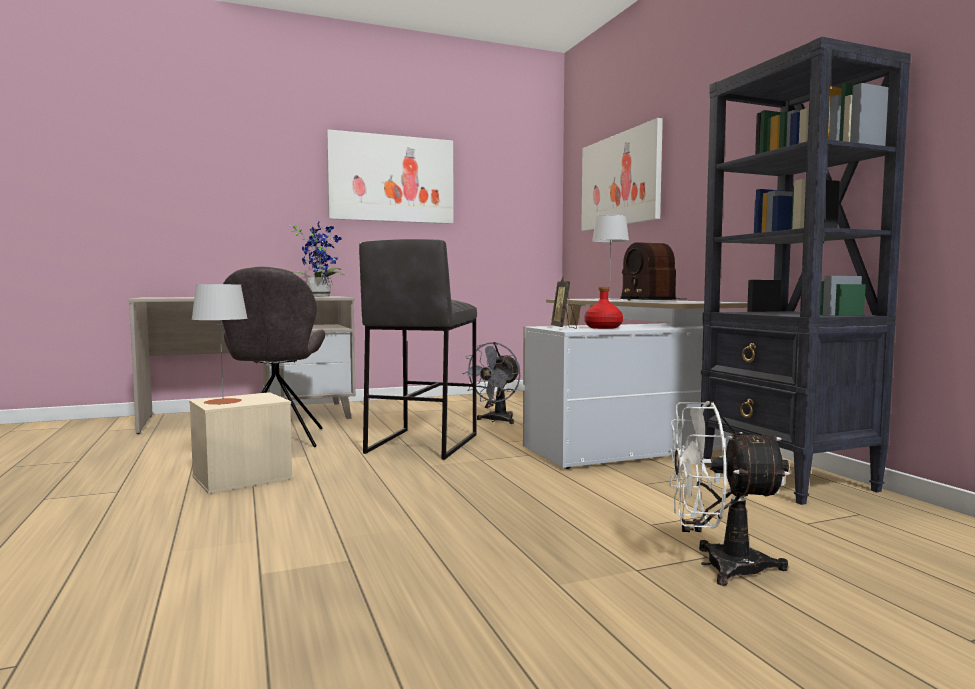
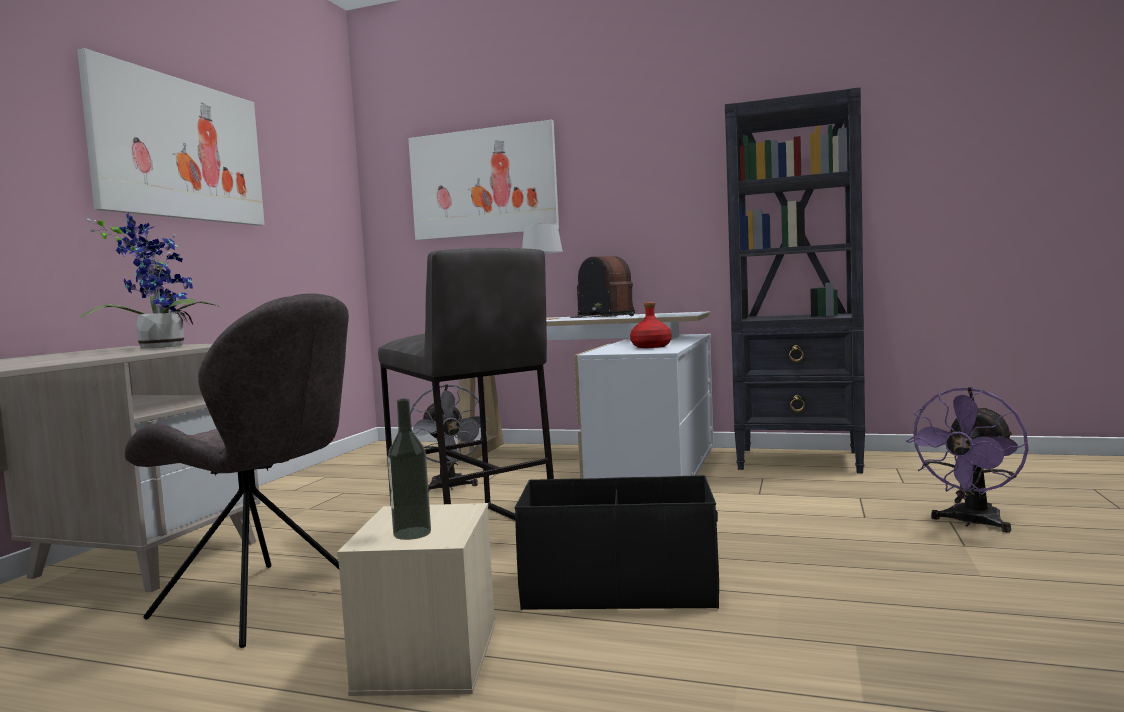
camera: 50 degrees left, 0 degrees up
(223, 401) = (412, 533): grey table lamp -> bottle
(375, 489) = (619, 588): none -> black storage box
(564, 328) = (629, 351): picture frame -> none
(652, 300) = (604, 316): radio -> radio turned 150 degrees counterclockwise
(718, 566) = (971, 523): white fan -> purple fan

